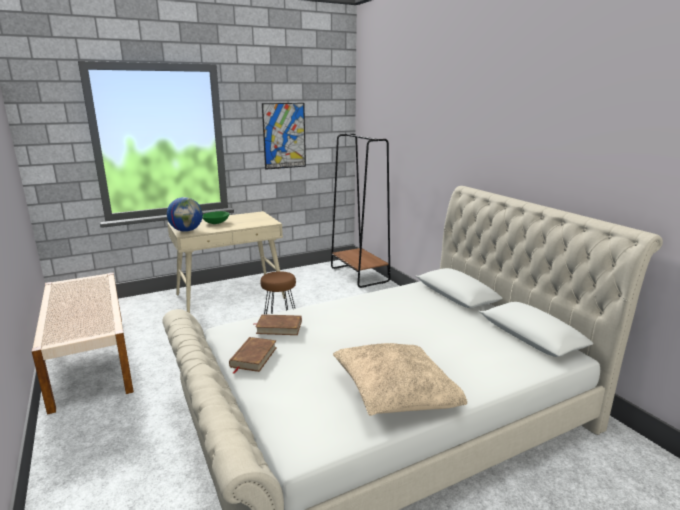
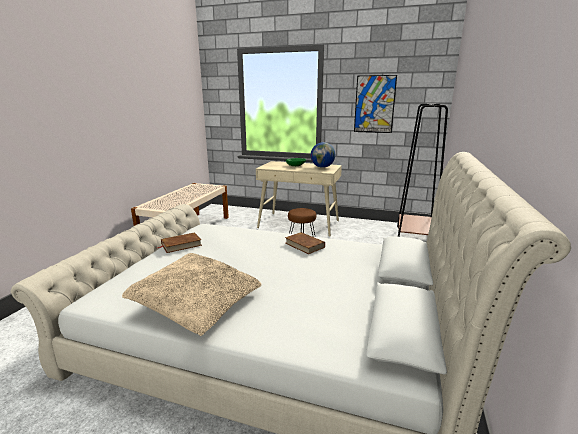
camera: 45 degrees right, 0 degrees up
(186, 230) = (269, 166): globe -> globe (322, 167)
(279, 327) = (225, 235): brown book -> brown book (304, 245)

